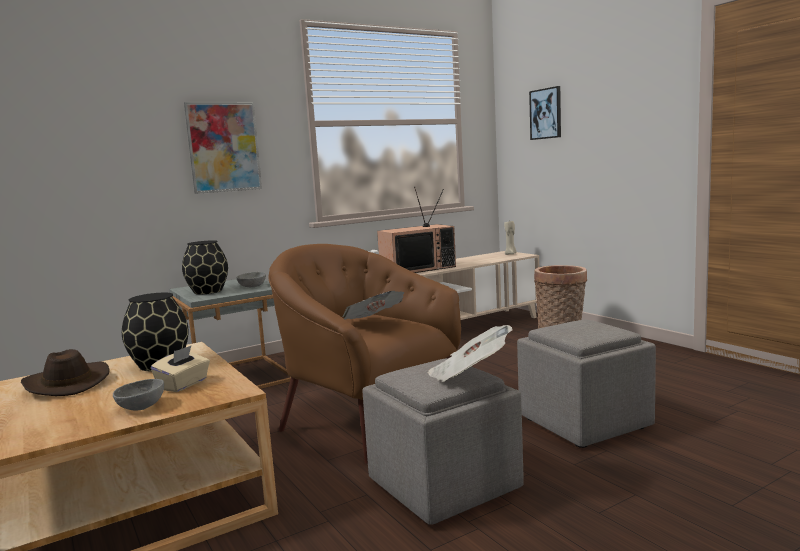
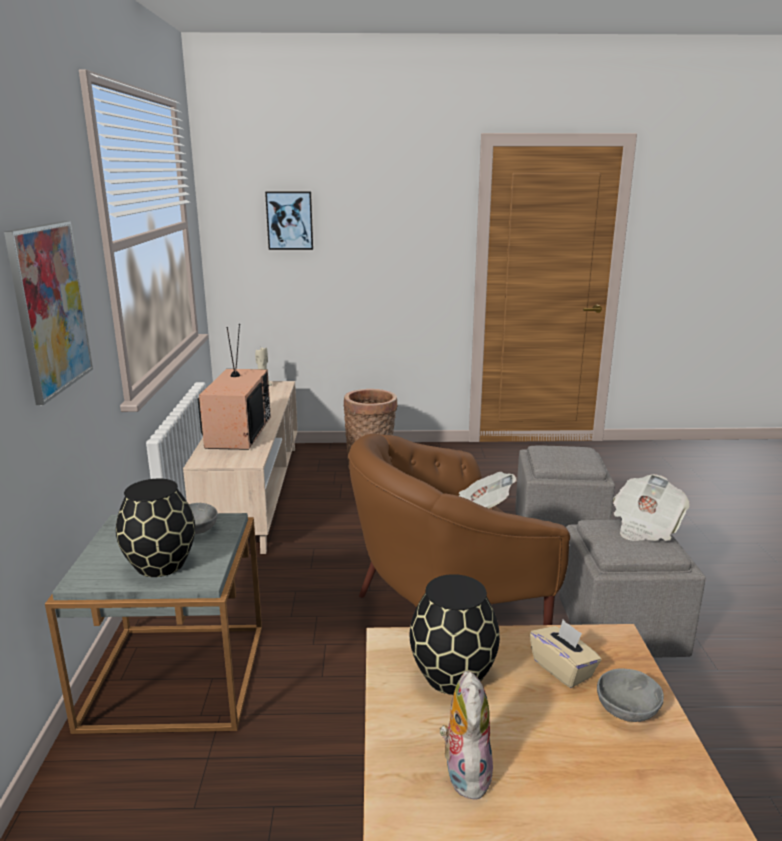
camera: 60 degrees left, 10 degrees up
(66, 383) = (464, 772): brown hat -> plush toy

